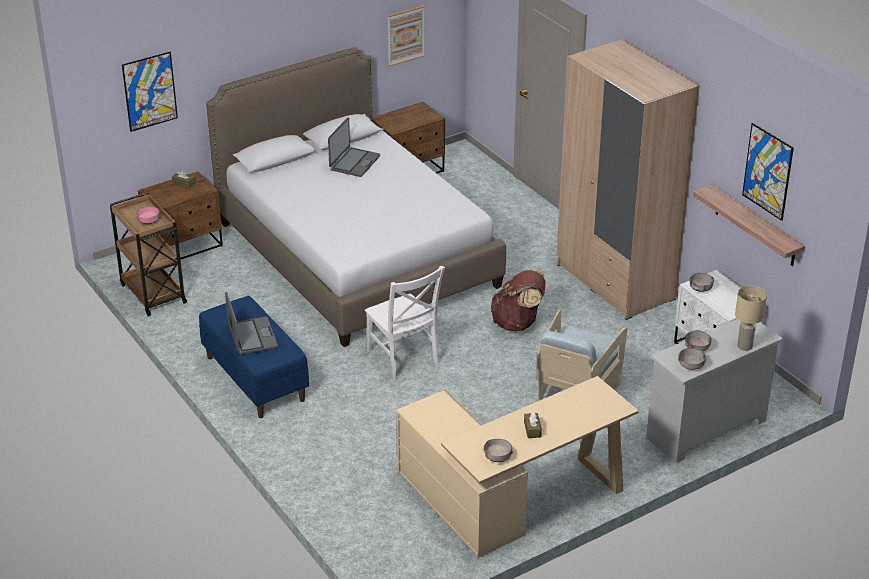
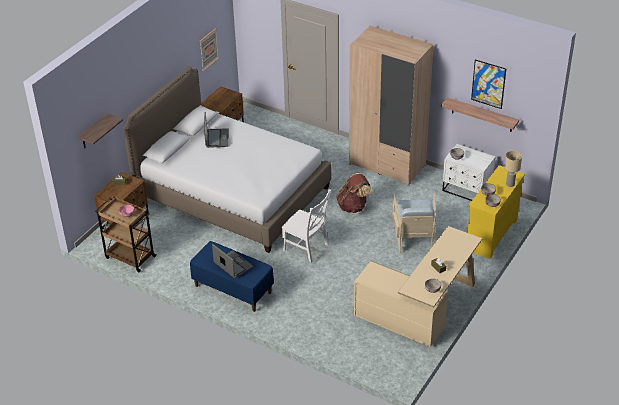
camera: 25 degrees left, 5 degrees up
(150, 91) = (93, 132): picture -> shelf
(705, 429) = (491, 235): white dresser -> yellow dresser

